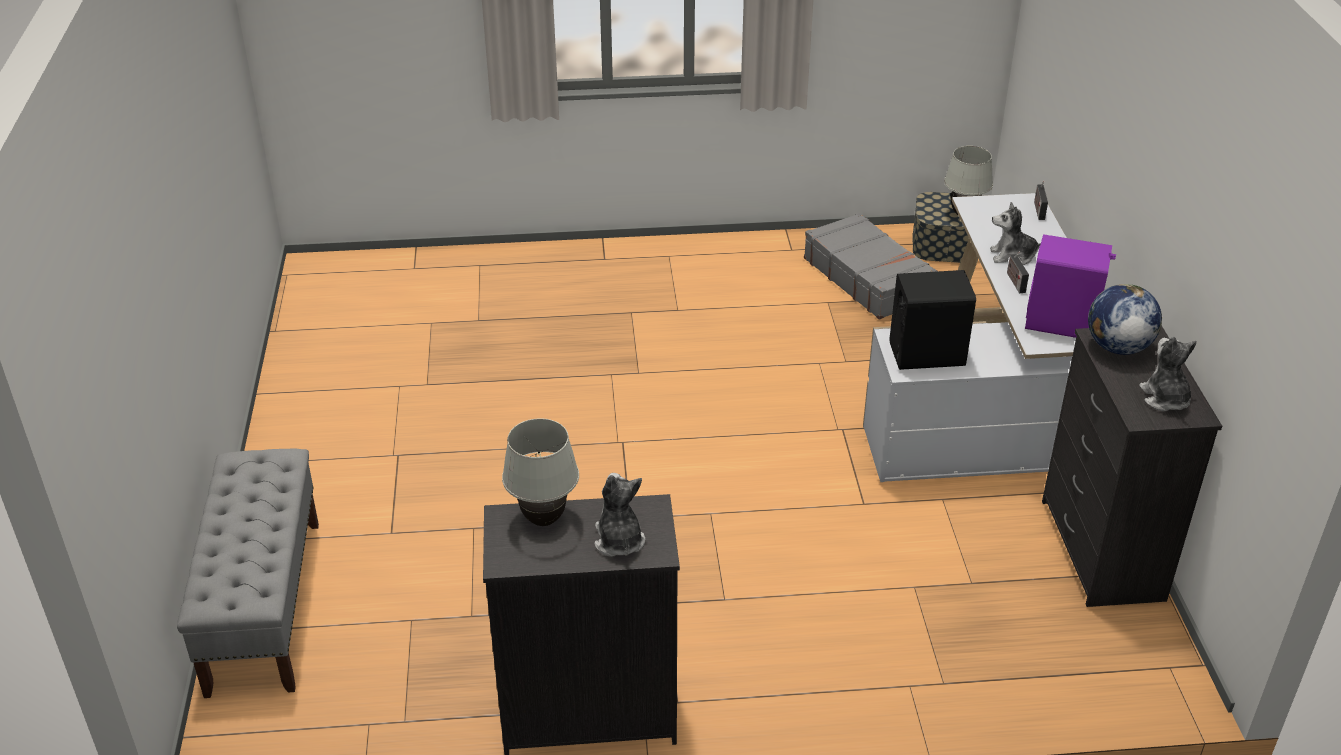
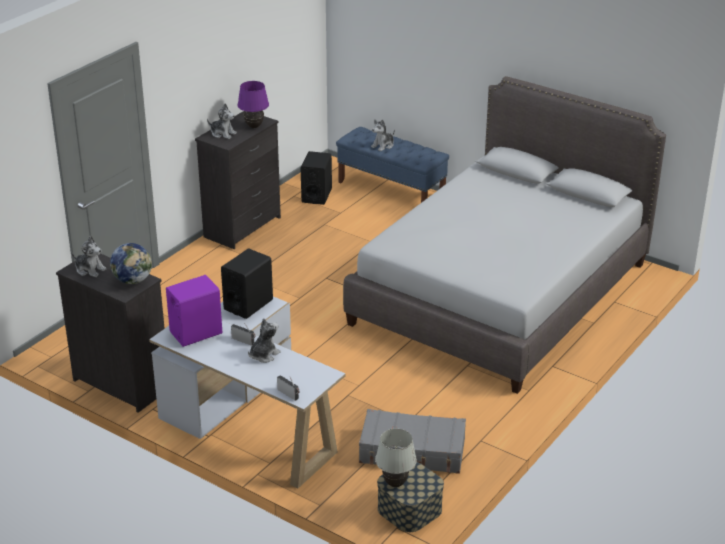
camera: 130 degrees right, 5 degrees down
(256, 536) = (383, 146): none -> plush toy
(264, 605) = (391, 189): grey bench -> blue bench
(375, 690) = (316, 195): none -> black speaker
(489, 351) = (501, 293): none -> grey bed
(544, 519) = (254, 126): white table lamp -> purple table lamp

